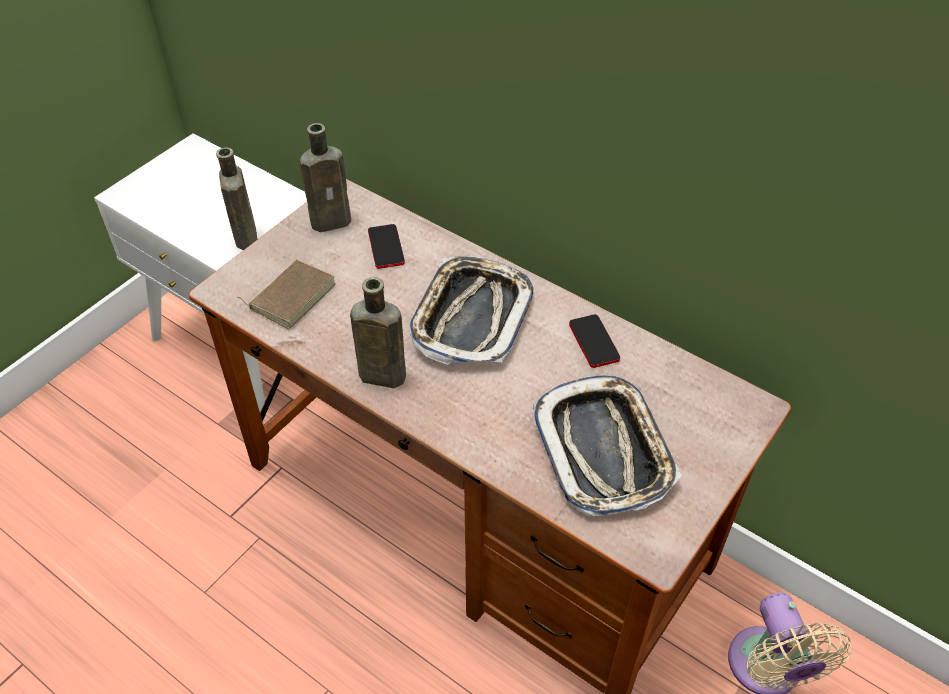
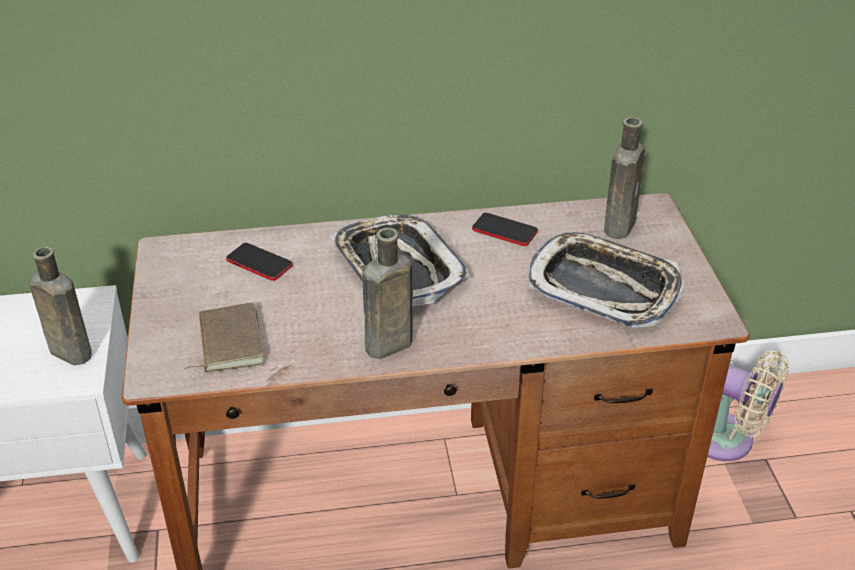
camera: 45 degrees left, 10 degrees down
(334, 221) = (184, 271): brown bottle -> brown bottle (620, 224)

